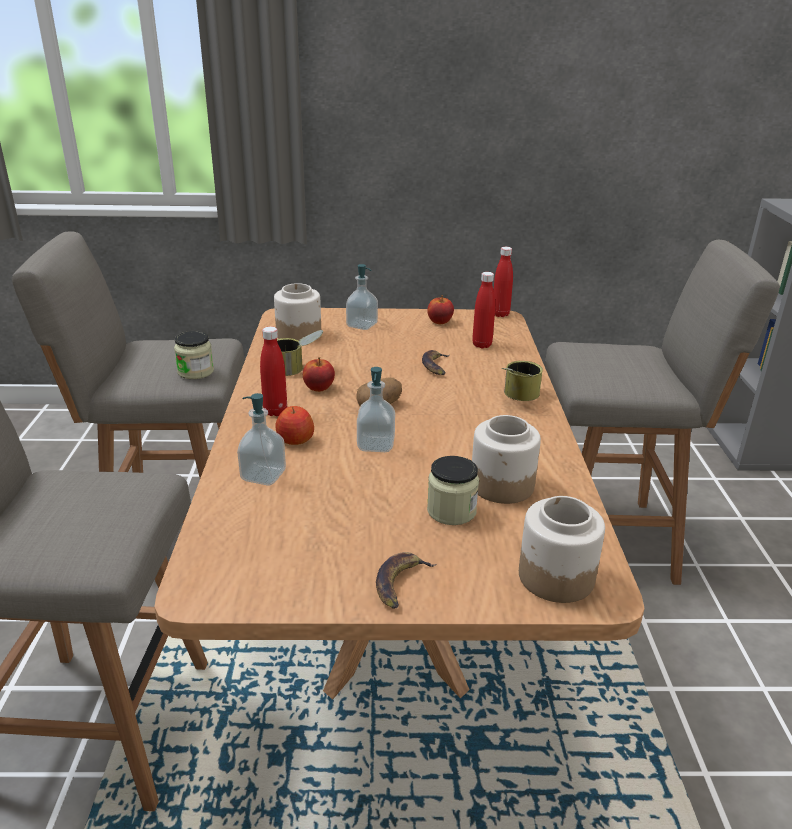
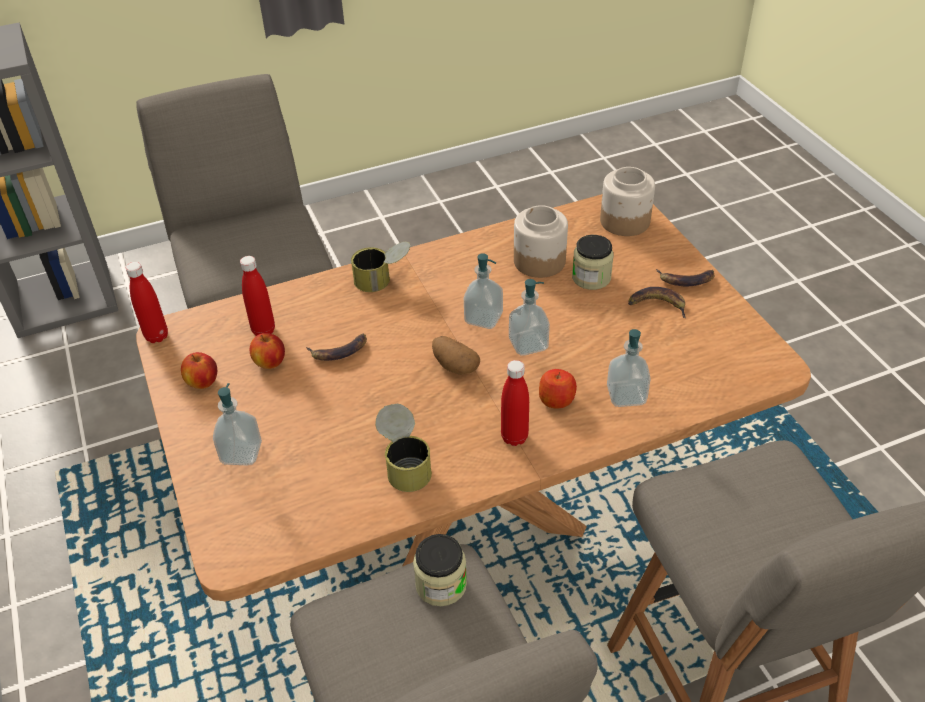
camera: 110 degrees left, 15 degrees up
(298, 334) = (300, 506): jar -> none
(318, 388) = (443, 424): apple -> apple (270, 363)
(372, 541) = (657, 305): none -> banana
(430, 432) = (483, 318): none -> soap dispenser

